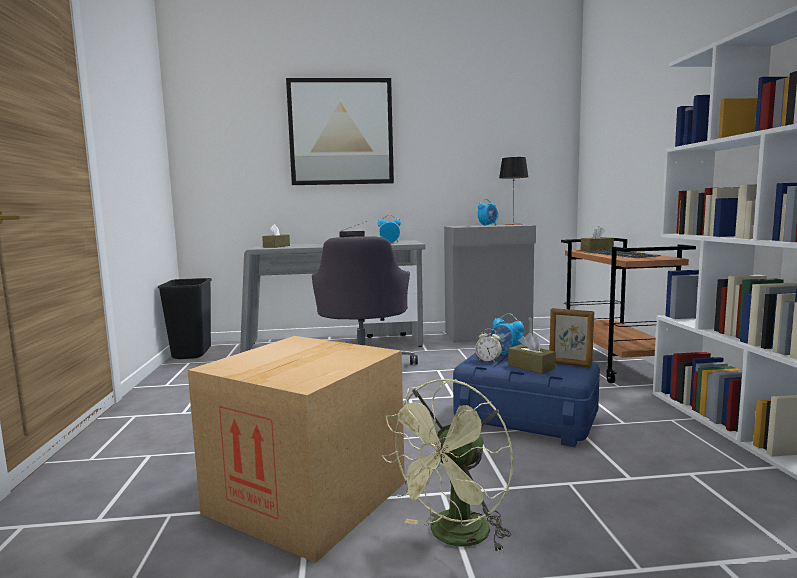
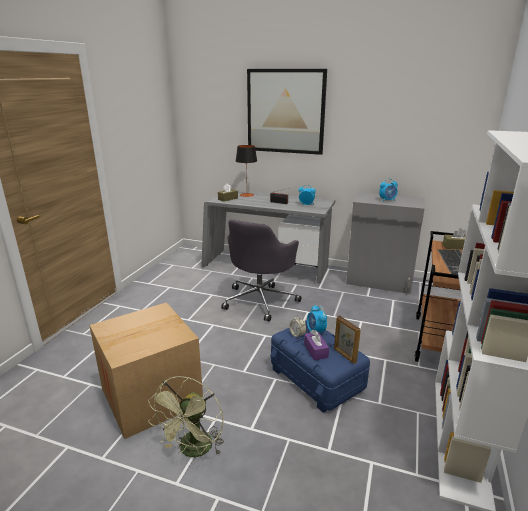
camera: 25 degrees right, 15 degrees up
(191, 353) = (179, 256): black trash can -> none
(454, 537) = (193, 451): green fan -> green fan turned 45 degrees counterclockwise
(513, 224) = (414, 199): table lamp -> table lamp (246, 195)
(531, 367) = (315, 350): brown tissue box -> purple tissue box

